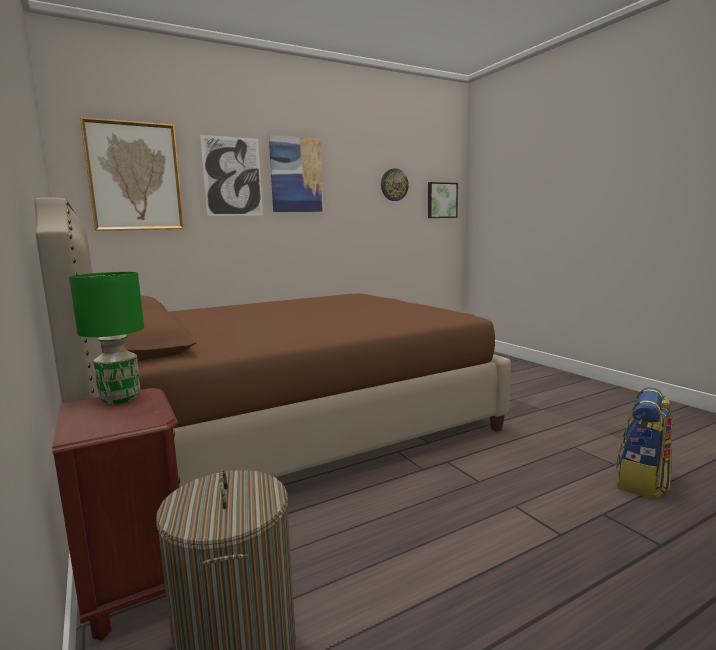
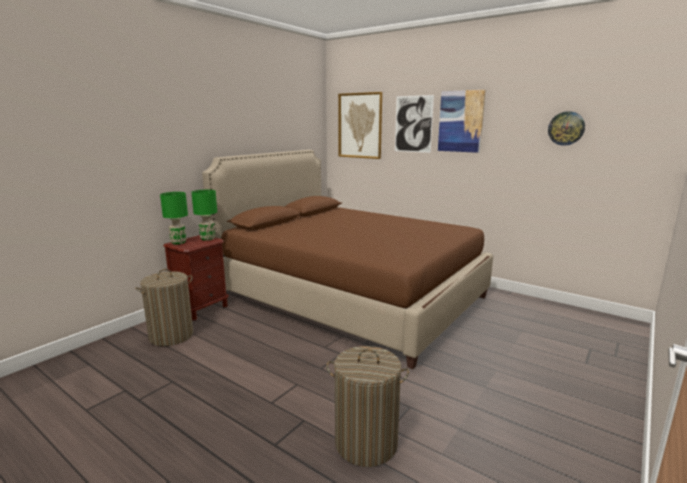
camera: 65 degrees right, 5 degrees up
(85, 427) = (178, 242): none -> green table lamp
(441, 200) = (639, 146): picture -> none
(642, 482) = (365, 443): backpack -> laundry basket

